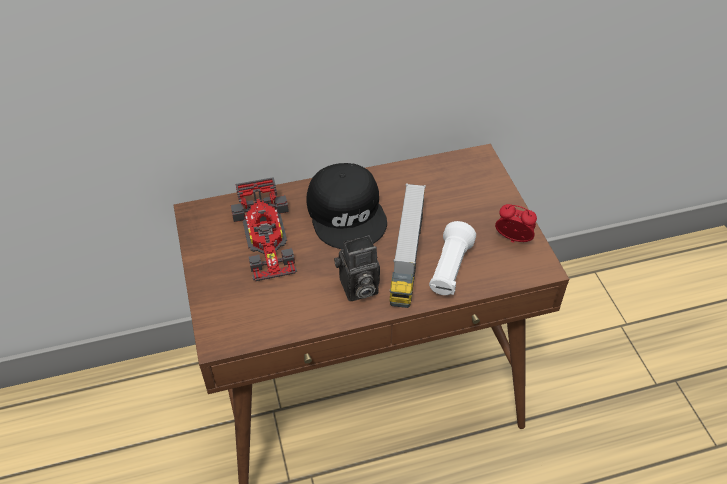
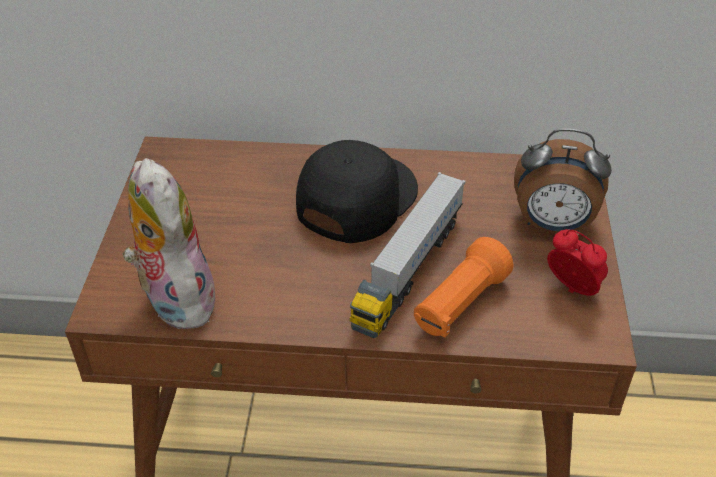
camera: 20 degrees right, 5 degrees down
(263, 319) = (174, 299): none -> plush toy
(266, 238) = (234, 202): toy car -> none
(348, 213) = (355, 198): black cap -> black cap turned 150 degrees counterclockwise
(357, 289) = (318, 295): camera -> none
(449, 269) = (459, 304): white flashlight -> orange flashlight
(483, 199) = (552, 225): none -> alarm clock

